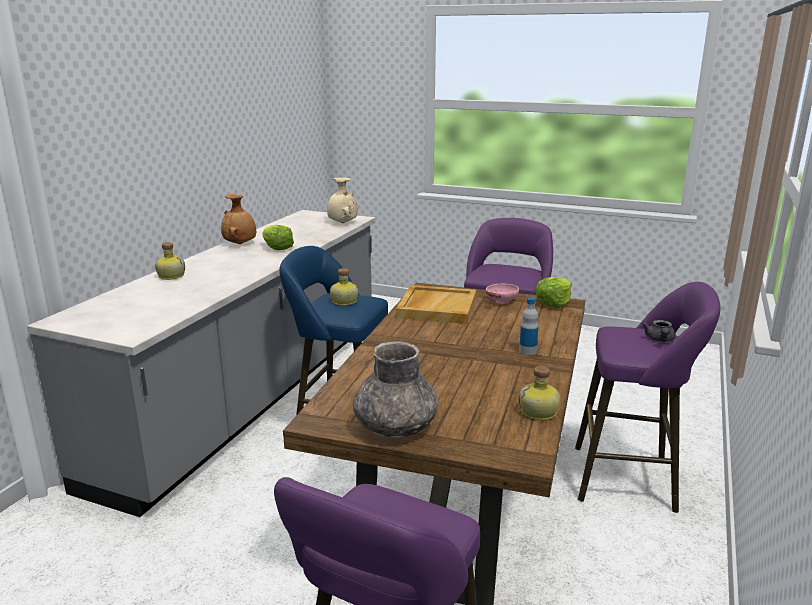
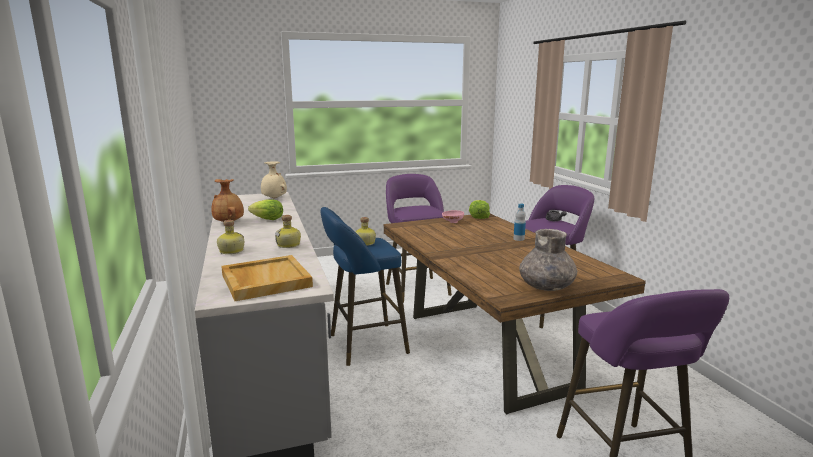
camera: 40 degrees left, 5 degrees down
(436, 307) = (427, 232): beige tray -> beige tray (265, 280)
(539, 412) = (583, 260): bottle -> bottle (289, 245)

